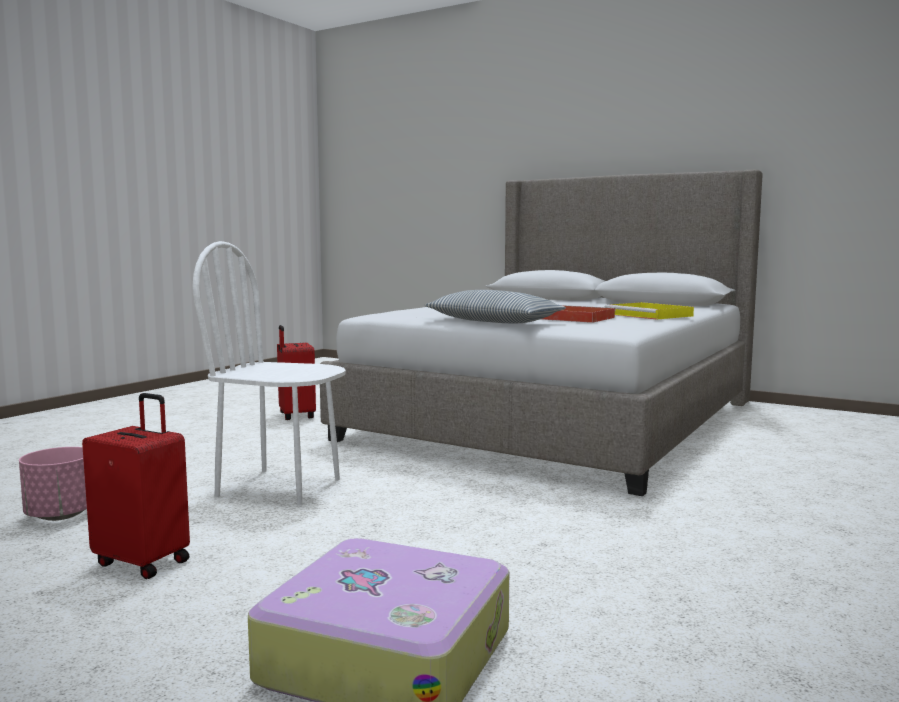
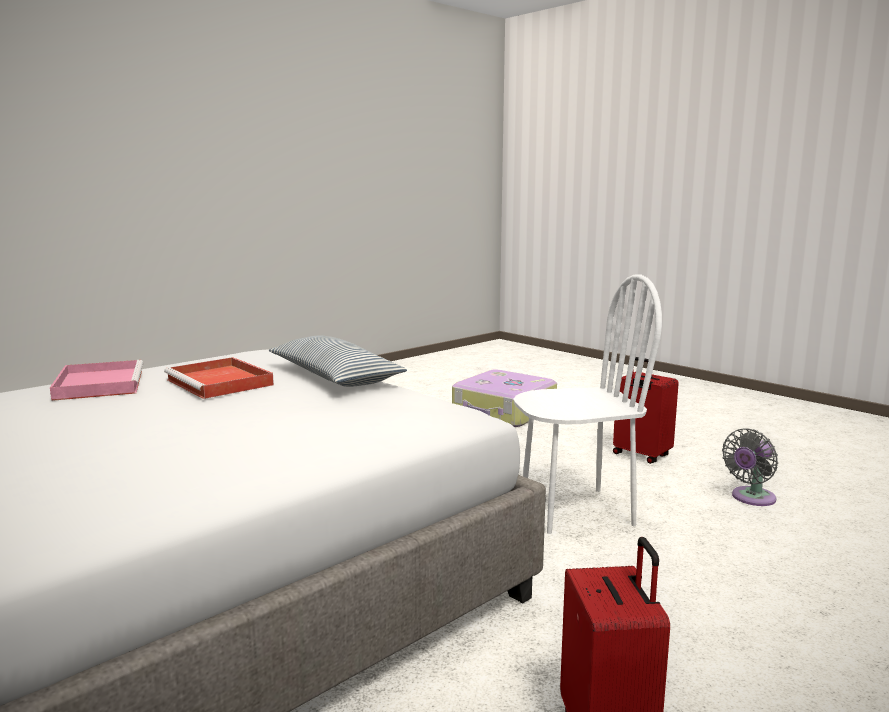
camera: 165 degrees left, 5 degrees up
(60, 515) = (751, 498): pink planter -> grey fan
(279, 487) = (576, 511): white chair -> white chair turned 45 degrees counterclockwise
(650, 315) = (99, 384): yellow tray -> pink tray

